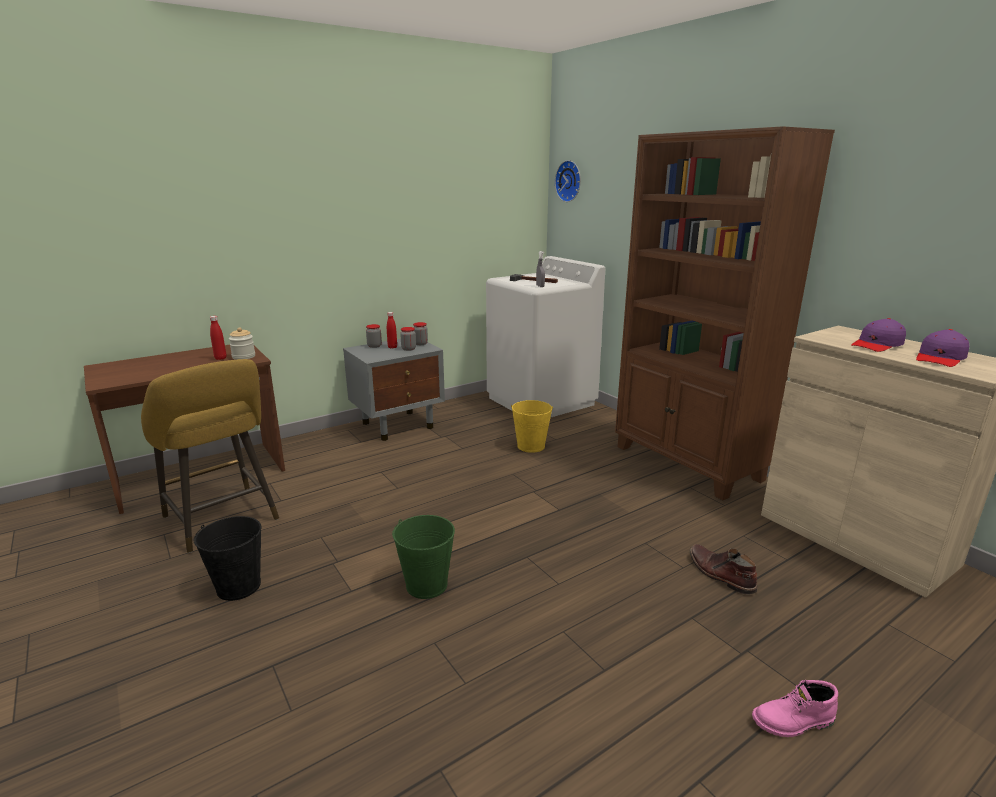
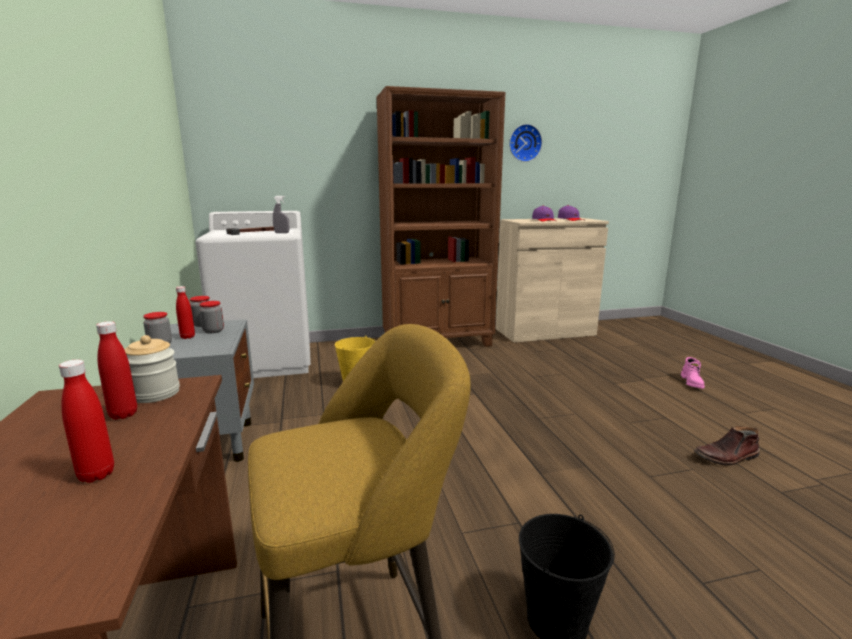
camera: 70 degrees left, 5 degrees down
(167, 368) = (96, 475): none -> red bottle
(426, 584) = (570, 469): green bucket -> none
(570, 181) = (222, 131): wall clock -> wall clock (524, 143)
(720, 574) = (572, 366): brown boot -> brown boot (726, 457)

